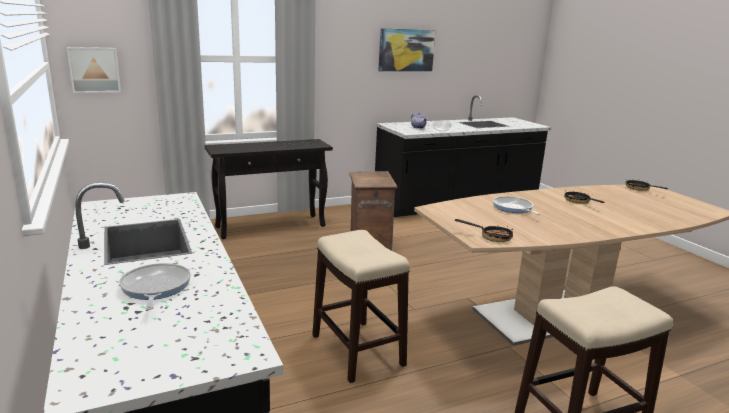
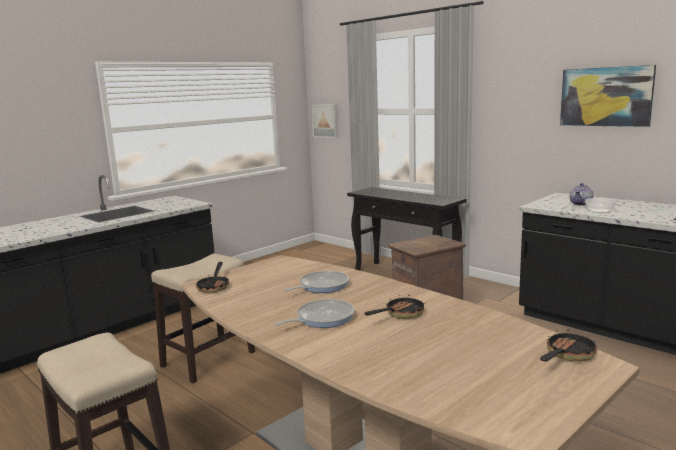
camera: 70 degrees right, 5 degrees down
(155, 288) = (48, 226): frying pan -> frying pan (322, 318)

